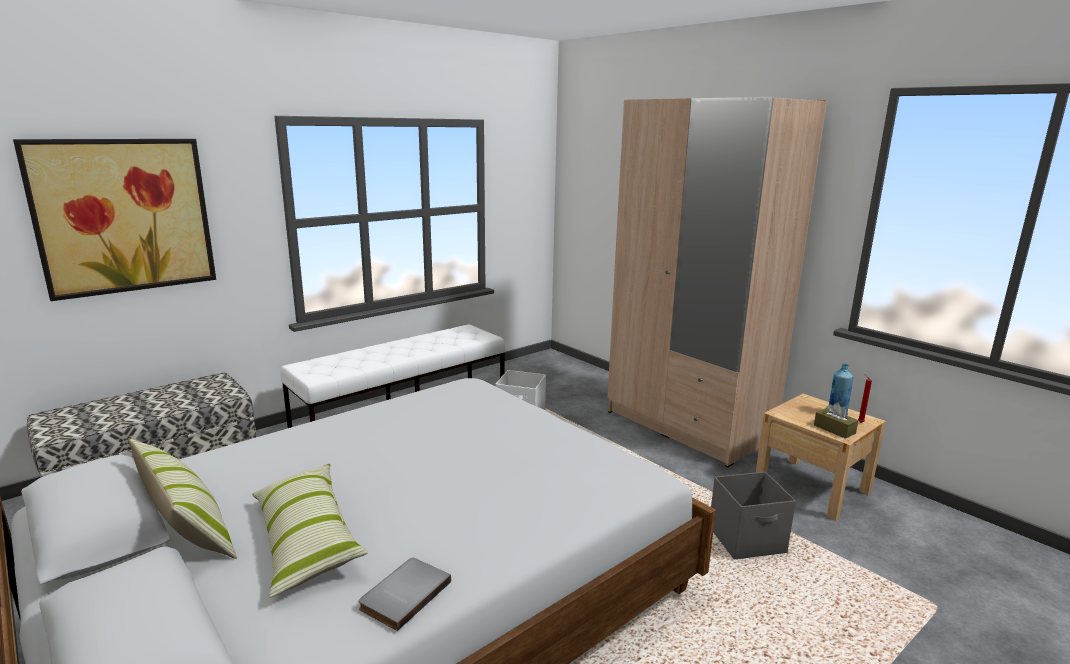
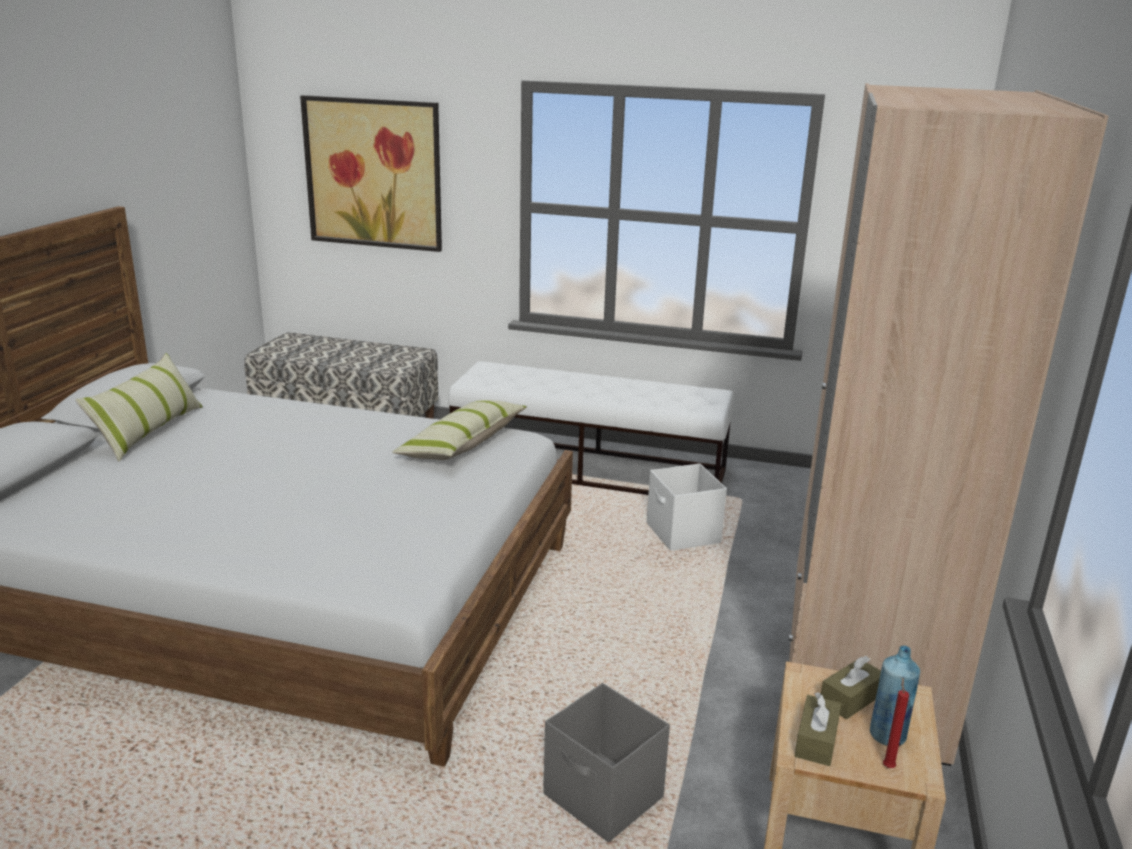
camera: 55 degrees right, 5 degrees up
(306, 539) = (158, 473): pillow -> pillow (462, 444)
(403, 594) = (106, 531): grey book -> none
(804, 411) = (851, 698): none -> brown tissue box

